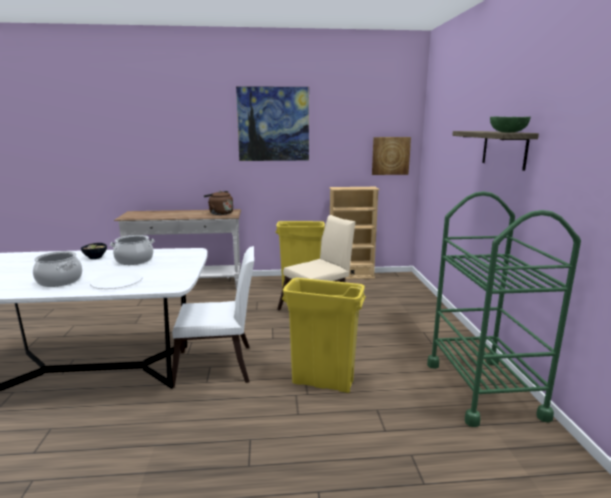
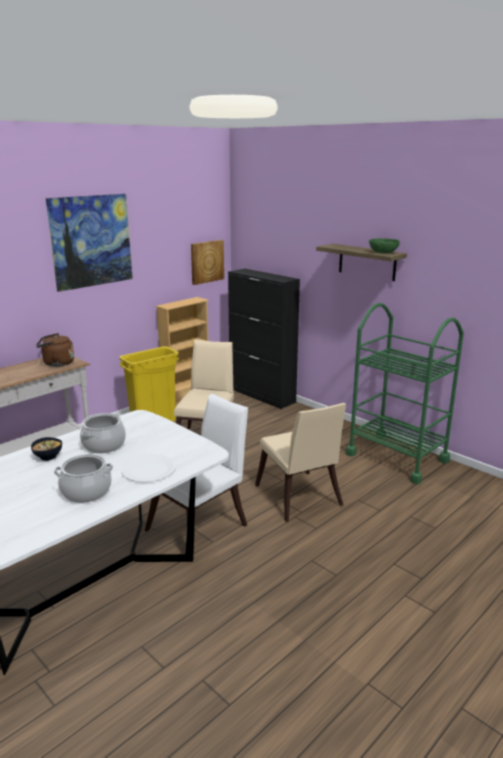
camera: 40 degrees left, 5 degrees up
(322, 382) = (299, 499): yellow trash can -> beige chair
(417, 291) = (262, 395): none -> black cabinet

